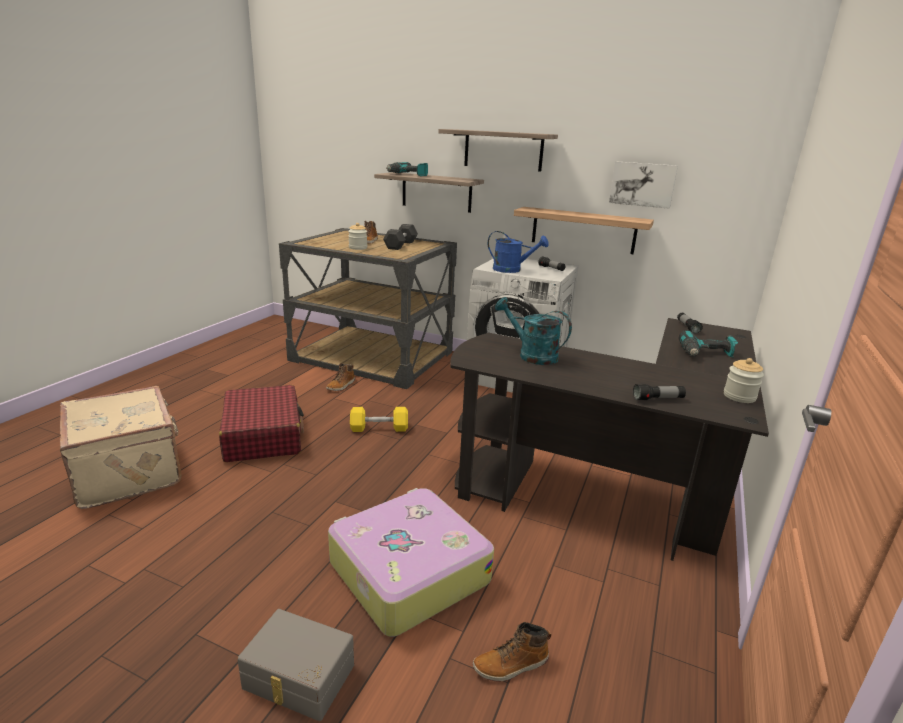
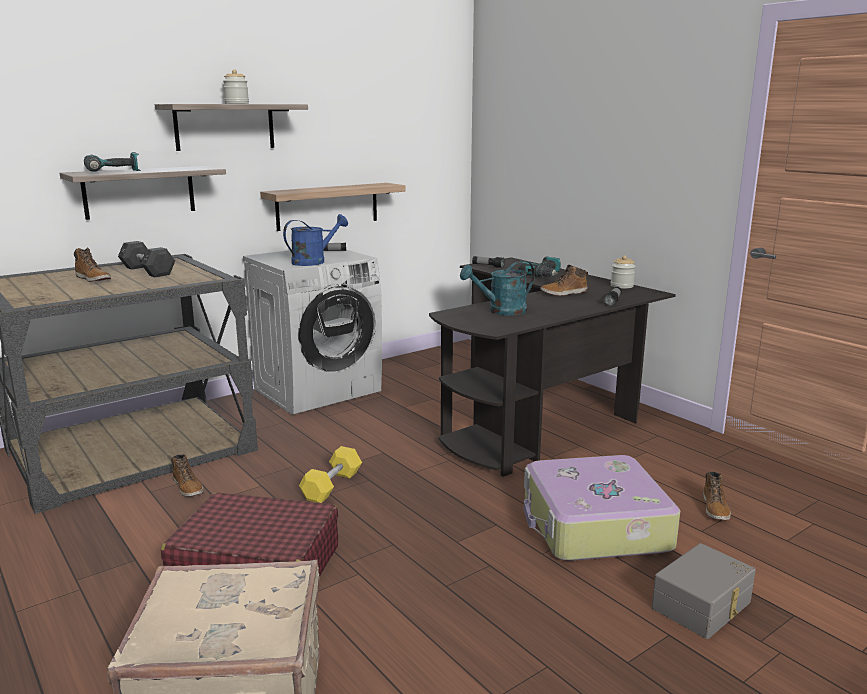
camera: 60 degrees left, 5 degrees down
(358, 248) = (121, 286): jar -> jar (236, 103)
(642, 184) = (372, 149): picture -> none
(646, 371) = (564, 293): none -> boot

